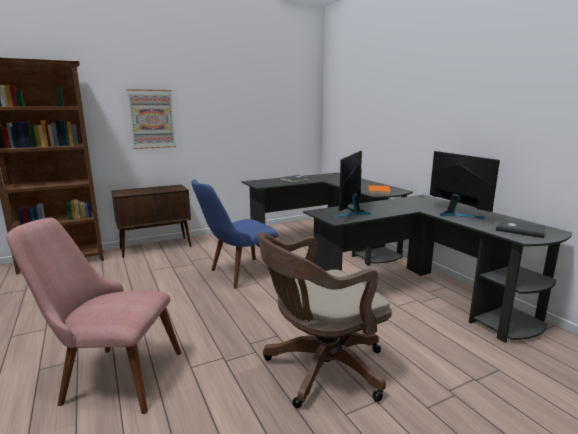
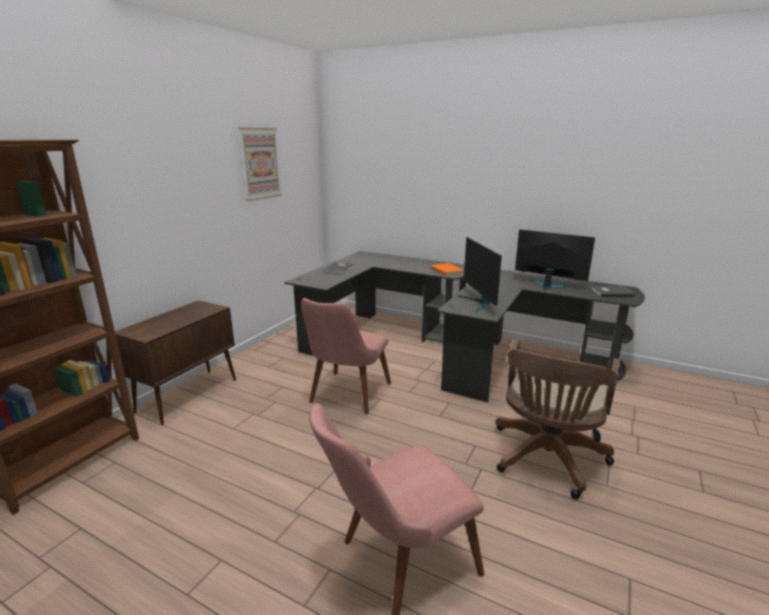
camera: 35 degrees left, 5 degrees up
(152, 119) = (153, 215): picture -> picture (260, 163)
(237, 275) = (346, 397): blue chair -> pink chair

